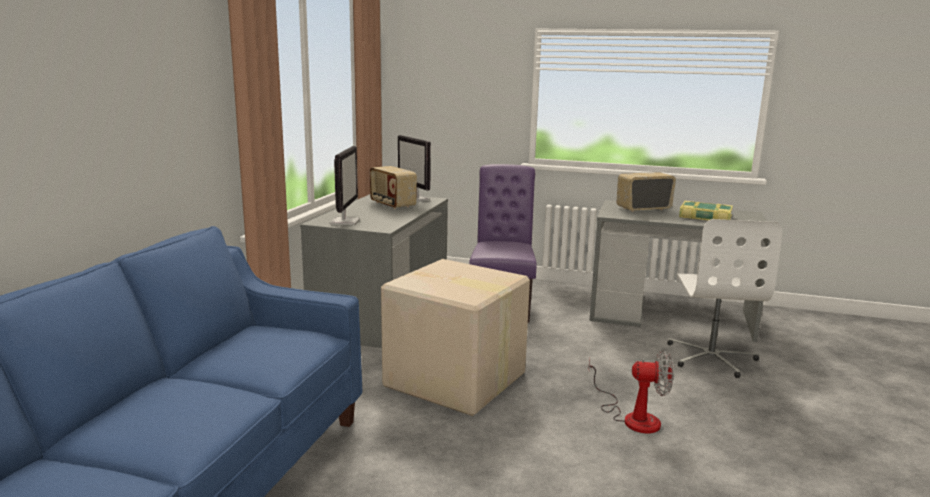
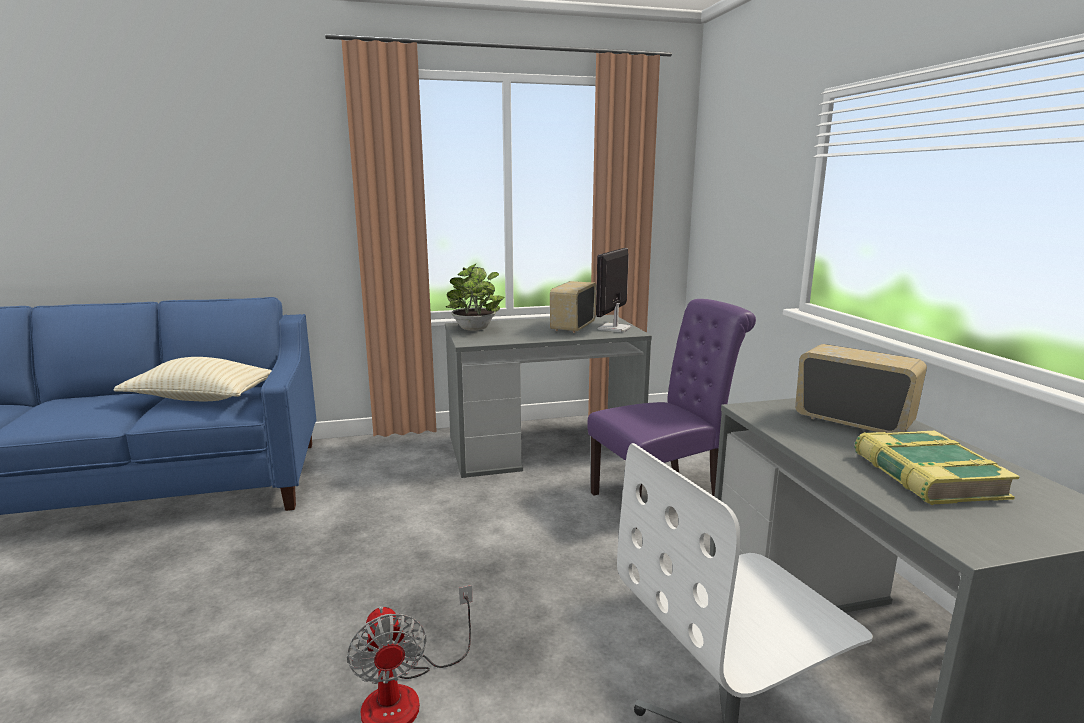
camera: 60 degrees right, 0 degrees up
(255, 348) = (202, 398): none -> beige pillow
(345, 222) = (474, 329): monitor -> potted plant
(455, 381) = (416, 531): cardboard box -> none

